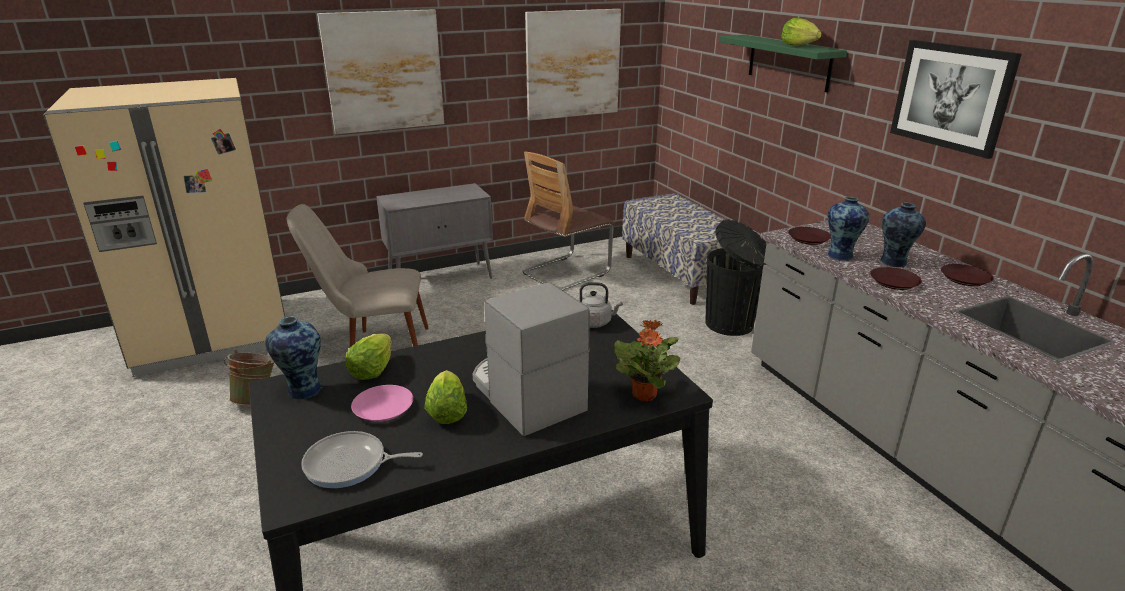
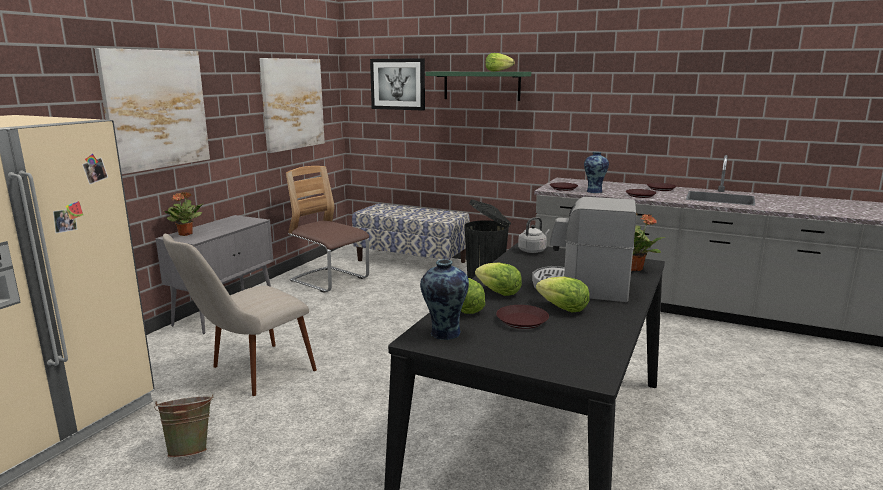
camera: 40 degrees left, 10 degrees down
(350, 465) = (576, 349): frying pan -> none
(383, 408) = (521, 321): pink plate -> brown plate
(401, 197) = (186, 234): none -> potted plant
(439, 365) = (498, 293): none -> lettuce
(566, 273) = (329, 280): chair -> chair turned 120 degrees clockwise
(894, 263) = (622, 189): vase -> none
(951, 96) = (614, 89): picture -> picture (398, 84)

